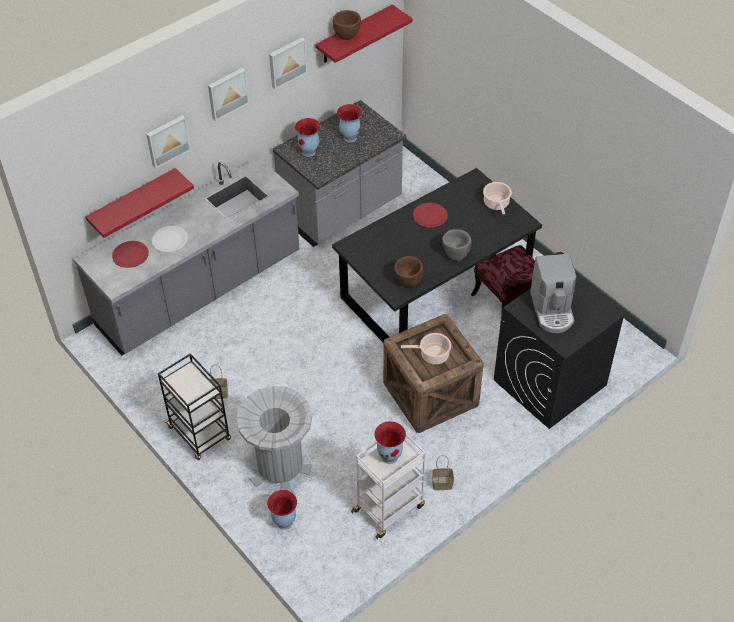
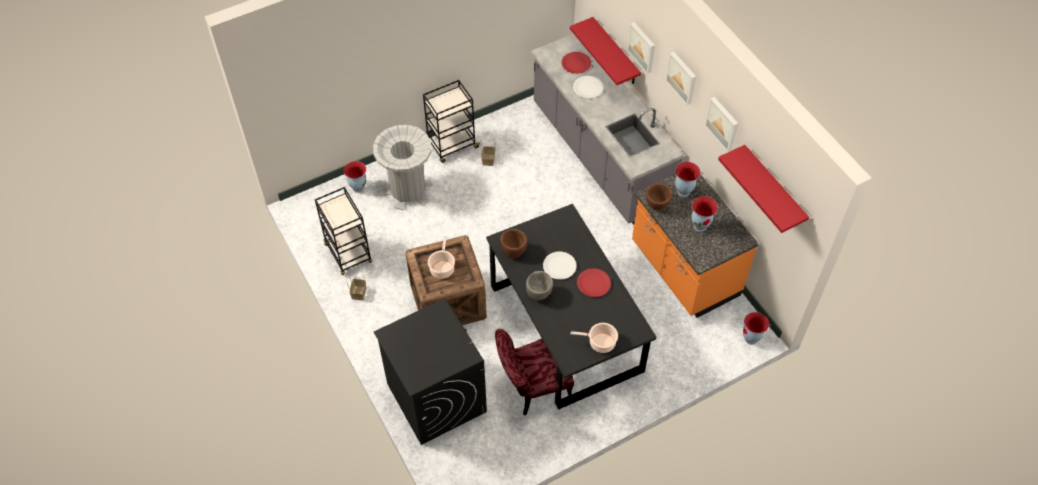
camera: 100 degrees right, 5 degrees up
(342, 210) = (683, 270): grey counter -> orange counter
(347, 37) = (753, 170): brown bowl -> brown bowl (657, 206)
(389, 508) = (348, 254): white cart -> black cart
(390, 456) = (343, 214): vase -> vase (751, 339)
(416, 244) = (559, 266): none -> white plate
(552, 310) = (430, 335): coffee machine -> none

